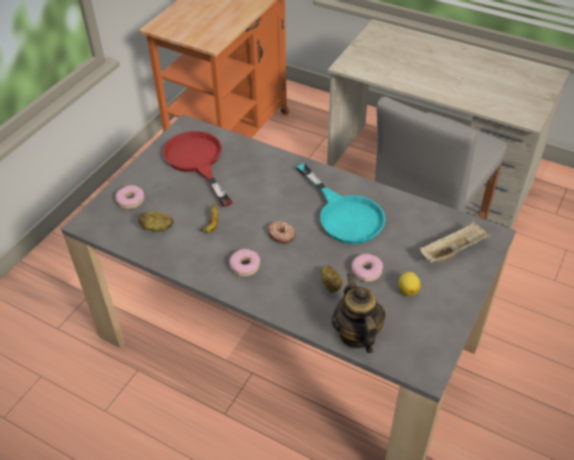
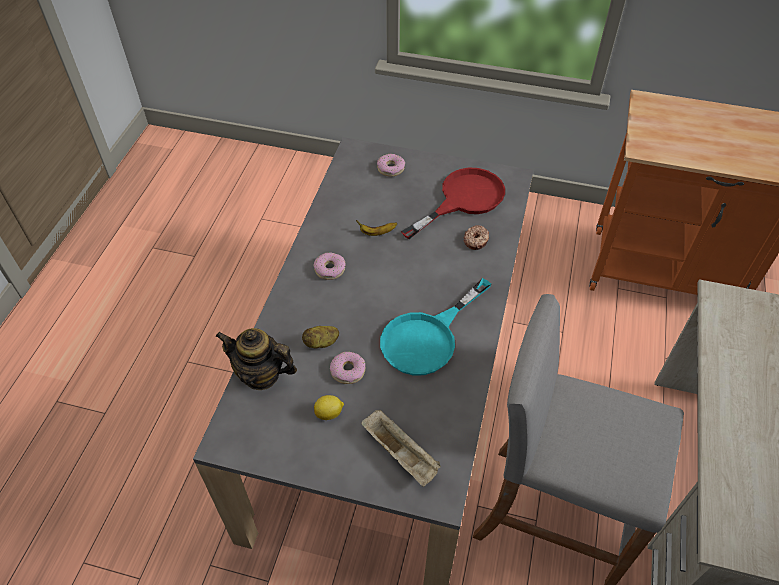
camera: 75 degrees right, 5 degrees up
(157, 228) = (361, 195): potato -> none
(281, 235) = (379, 289): donut -> donut (476, 240)
(356, 334) = (261, 374): teapot -> teapot turned 135 degrees counterclockwise

